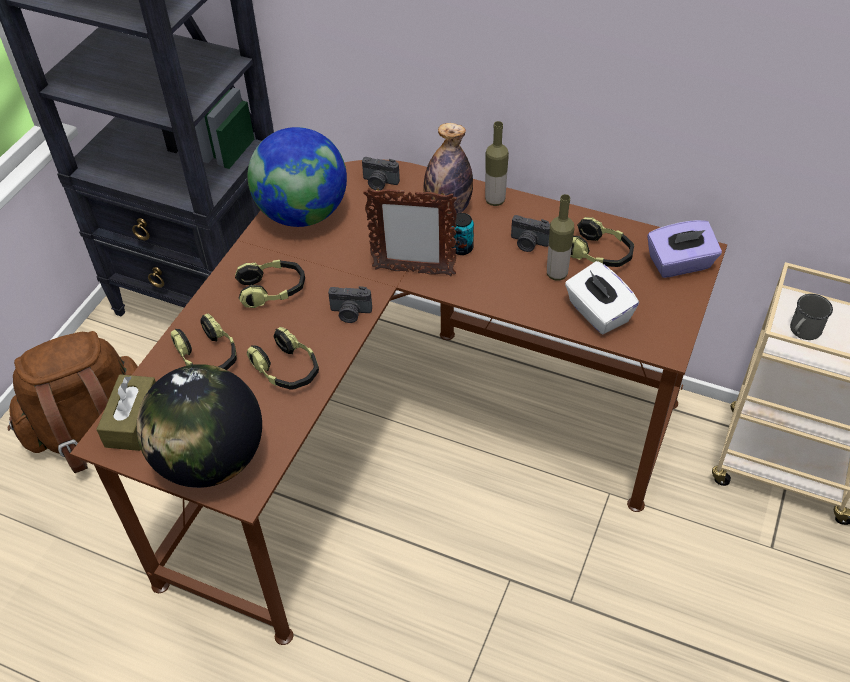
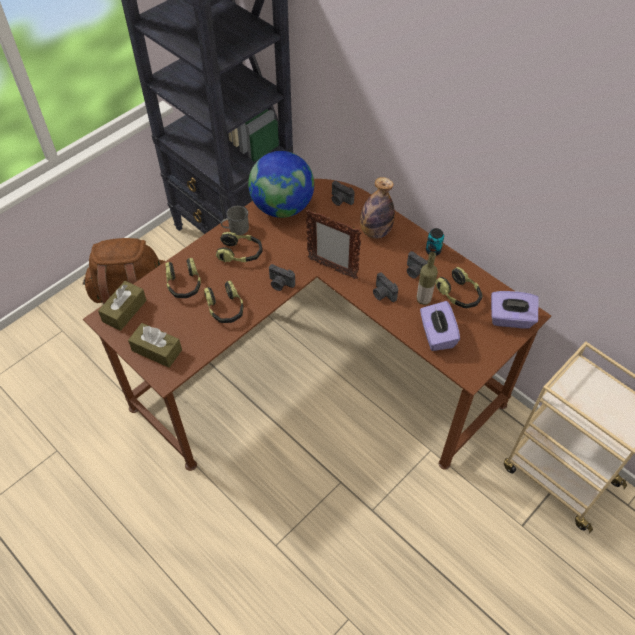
camera: 20 degrees right, 5 degrees up
(211, 460) = (157, 350): globe -> brown tissue box
(461, 248) = (370, 262): can -> can (433, 251)
(495, 200) = (409, 235): bottle -> none
(499, 284) = (383, 294): none -> camera
(597, 313) = (436, 335): white tissue box -> purple tissue box
(802, 332) = (577, 393): grey mug -> grey mug (235, 229)

